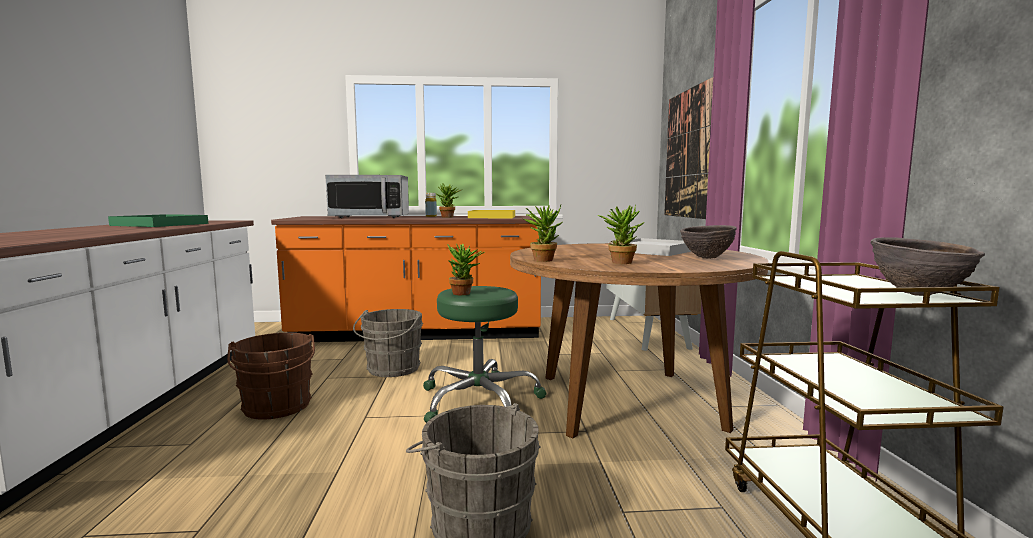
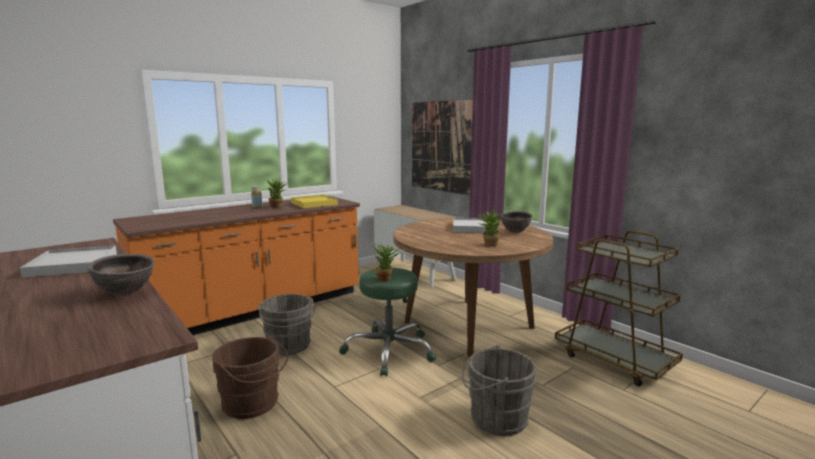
camera: 35 degrees left, 5 degrees up
(160, 224) = (72, 265): green tray -> white tray
(370, 217) = (210, 215): microwave -> none
(543, 260) = (445, 249): potted plant -> none
(919, 294) = (651, 253): brown bowl -> brown bowl (126, 294)

